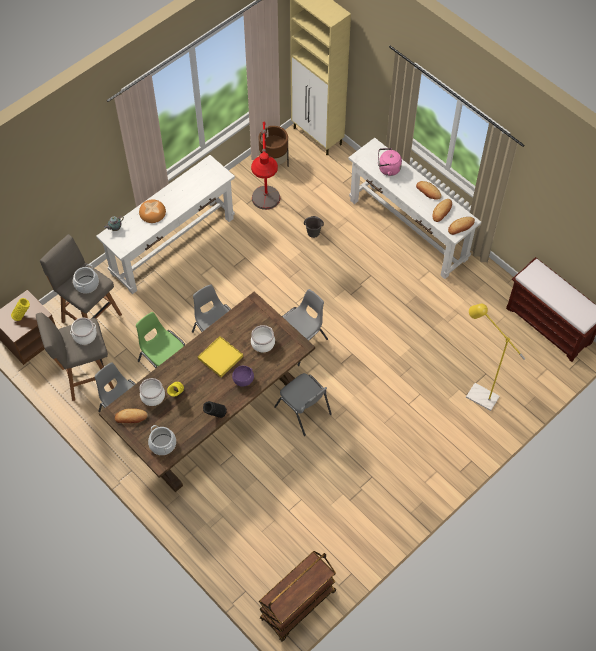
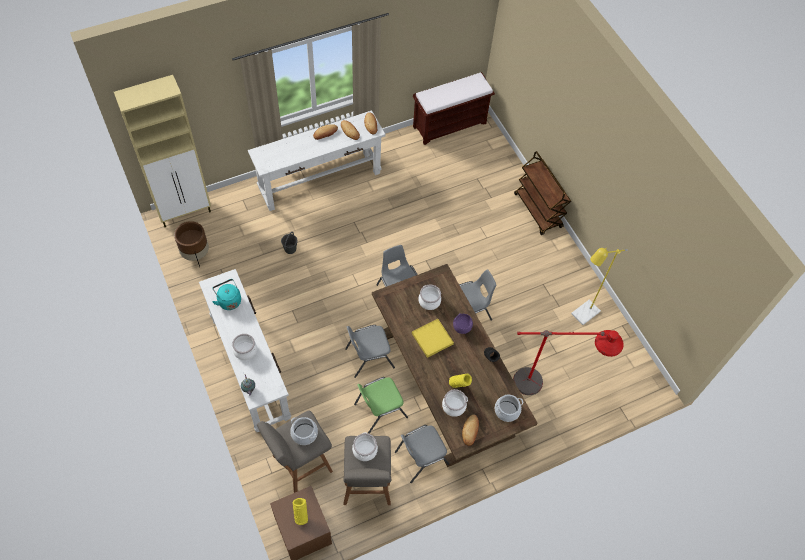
camera: 75 degrees left, 0 degrees up
(152, 213) = (245, 350): bread -> cooking pot
(199, 183) = (229, 300): none -> turquoise kettle
(266, 214) = (252, 279): red floor lamp -> red floor lamp (548, 387)
(298, 606) = (641, 372): brown cart -> brown cart (538, 211)
(387, 169) = (287, 152): pink kettle -> none
(477, 394) = (493, 190): yellow floor lamp -> yellow floor lamp (582, 315)

